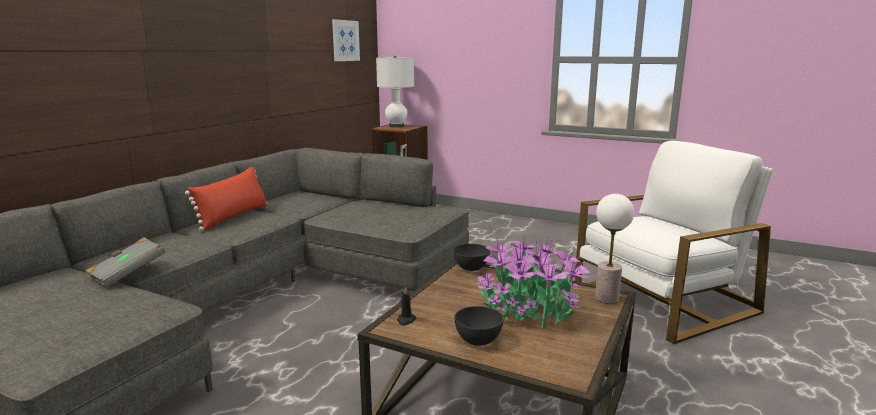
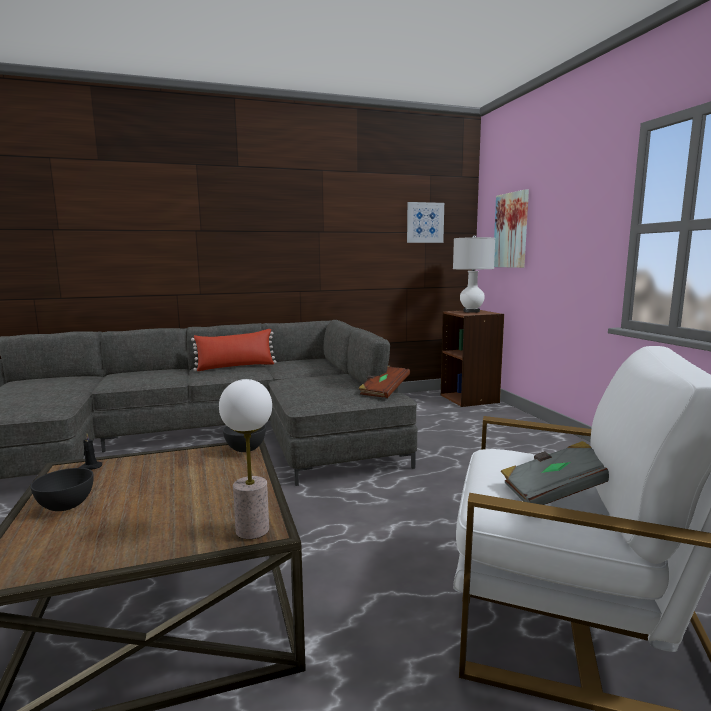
camera: 45 degrees right, 5 degrees down
(128, 274) = (98, 386): grey book -> grey book (555, 493)
(427, 51) = (511, 230): none -> picture
(435, 206) = (383, 391): none -> brown book
(527, 312) = (162, 504): potted plant -> none

